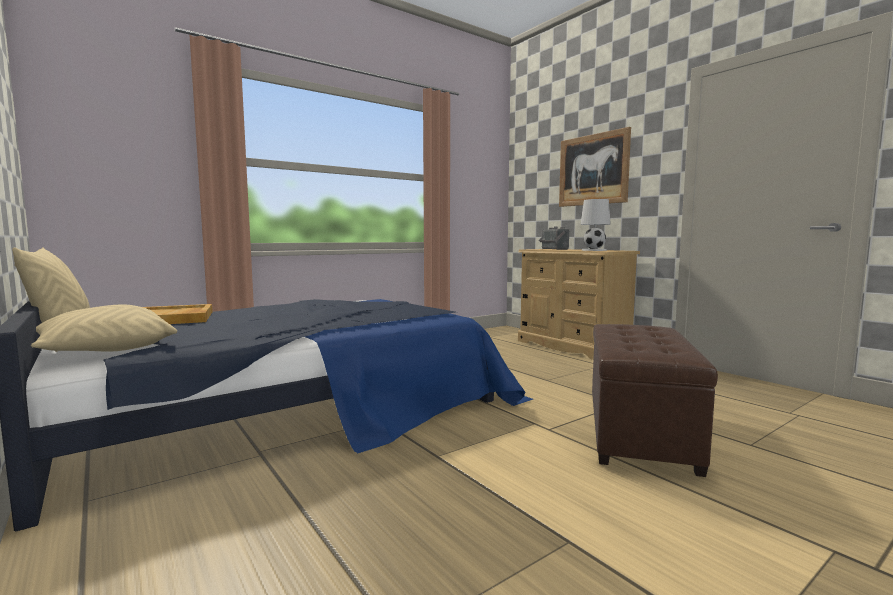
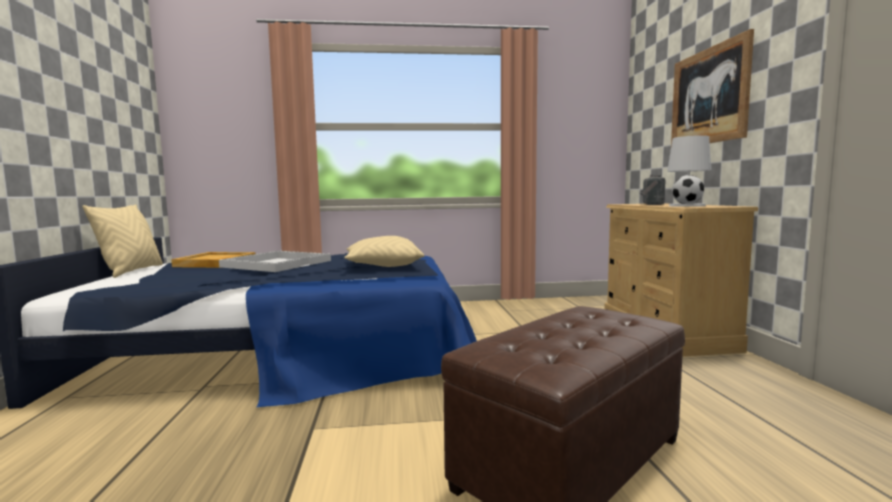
camera: 30 degrees right, 0 degrees up
(105, 350) = (112, 285): beige pillow -> beige pillow (383, 266)
(273, 313) = (277, 263): none -> white tray

